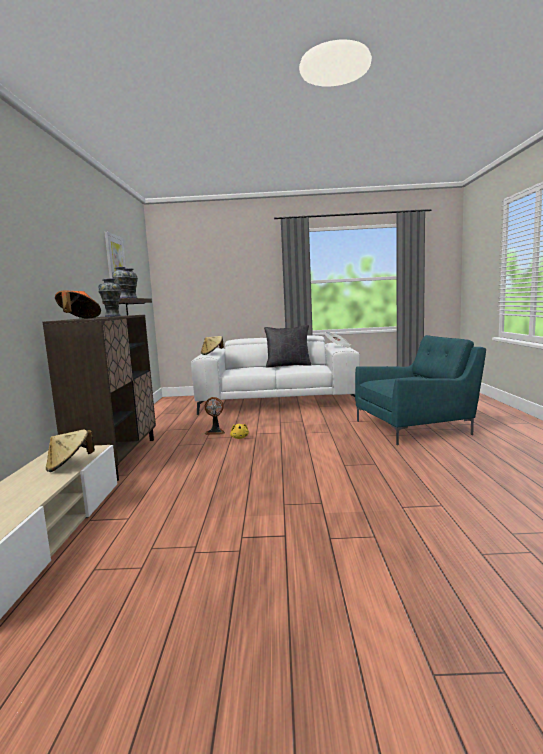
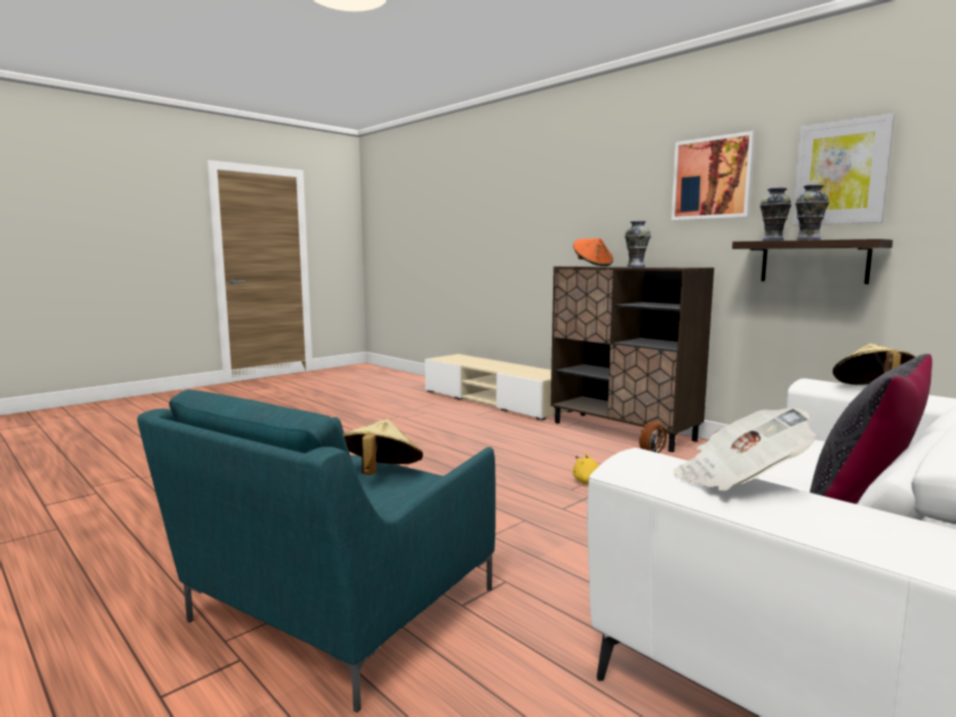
camera: 135 degrees right, 0 degrees up
(69, 465) = (515, 372): beige hat -> beige hat (381, 474)
(84, 251) = (712, 178): none -> picture

